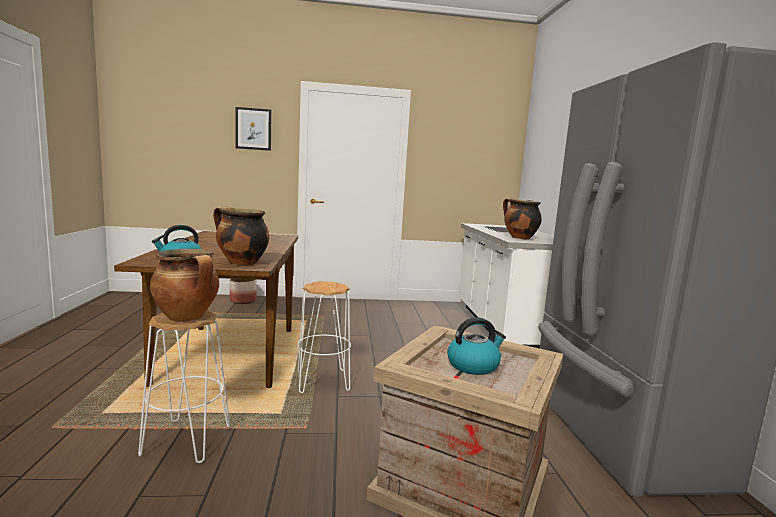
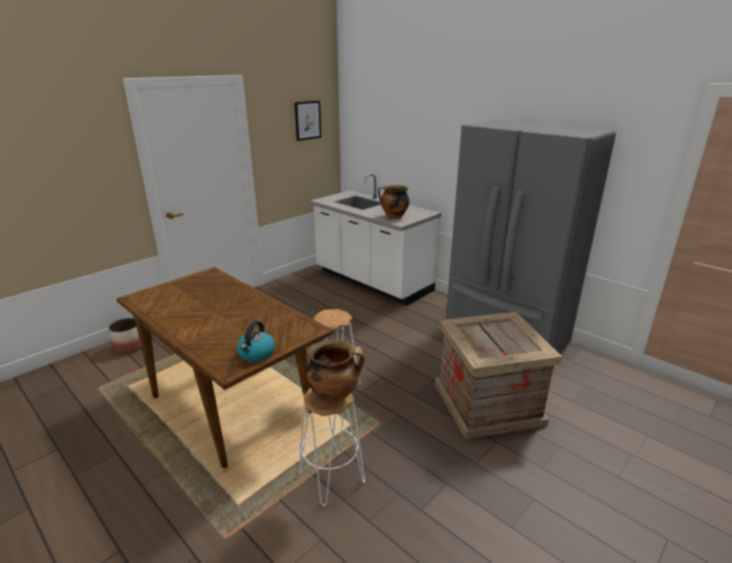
camera: 40 degrees left, 15 degrees up
(241, 263) = (293, 331): cooking pot -> none
(253, 129) = (78, 148): picture -> picture (307, 120)
(473, 365) = (497, 341): kettle -> none

